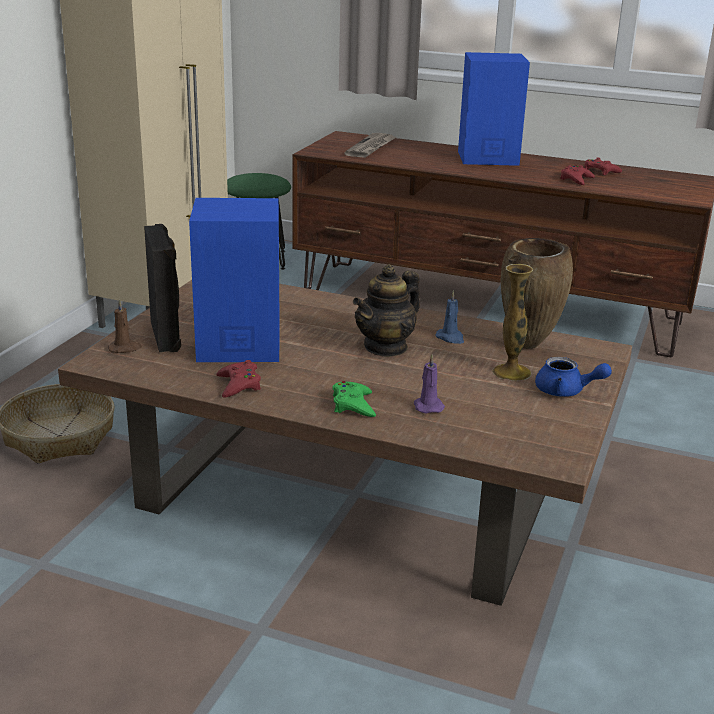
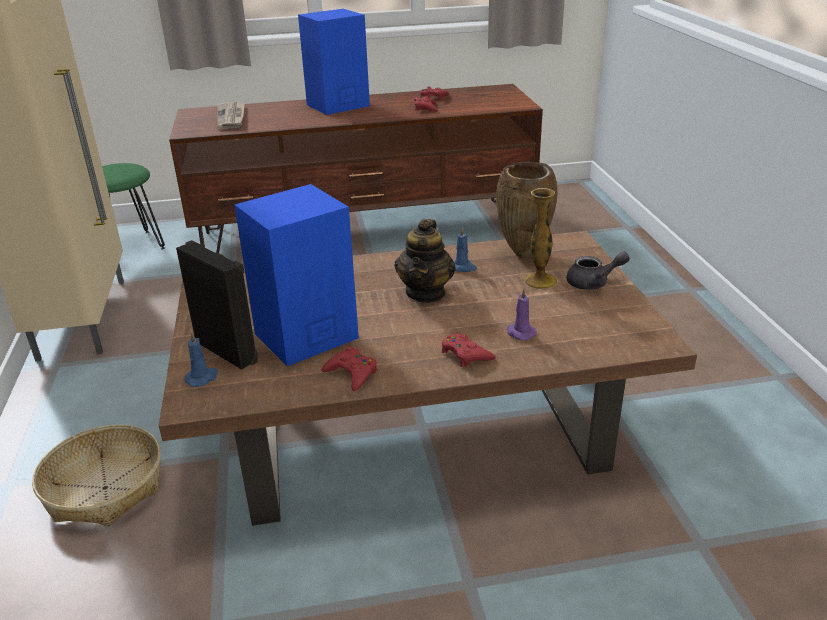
camera: 30 degrees left, 5 degrees up
(125, 348) = (202, 378): brown candle -> blue candle
(353, 405) = (465, 354): green game controller -> red game controller
(566, 391) = (593, 283): blue teapot -> grey teapot

